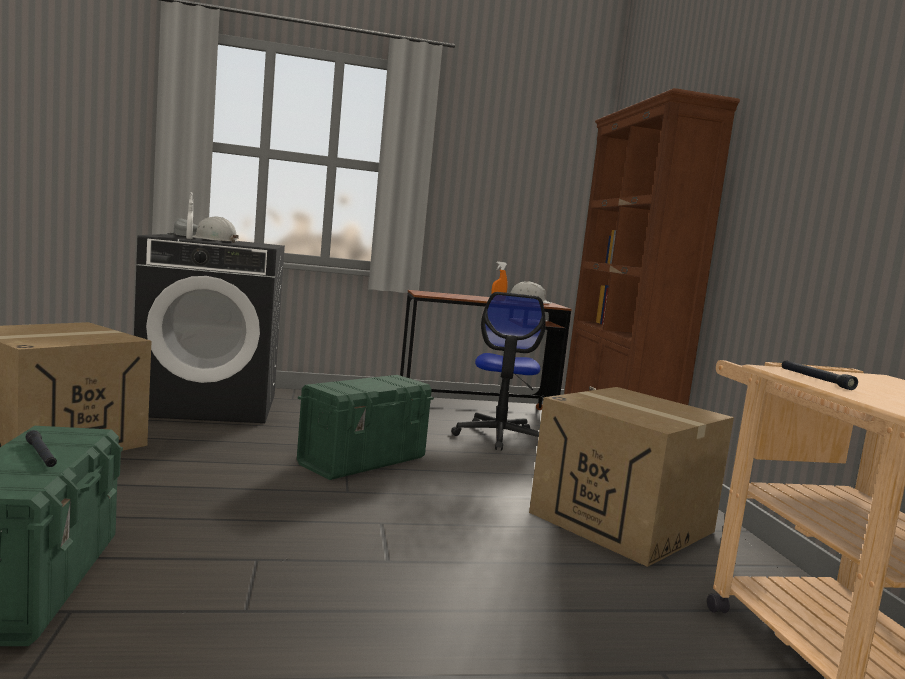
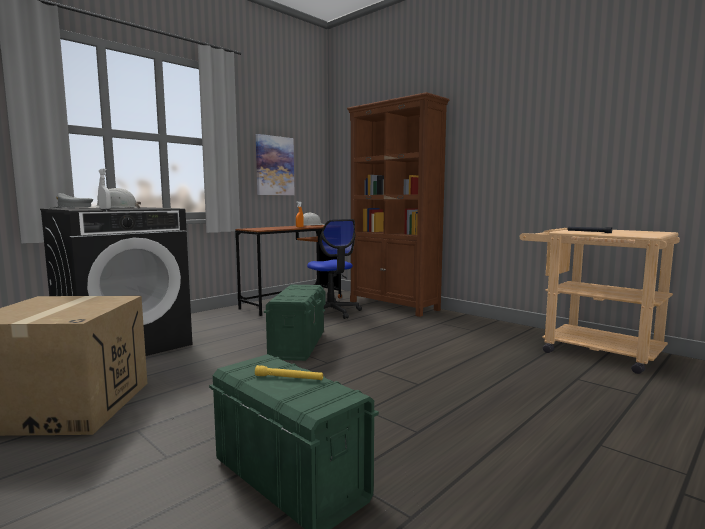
camera: 35 degrees left, 0 degrees up
(41, 455) = (289, 378): black flashlight -> yellow flashlight
(498, 207) = (274, 166): none -> picture
(622, 522) = (457, 332): cardboard box -> none

